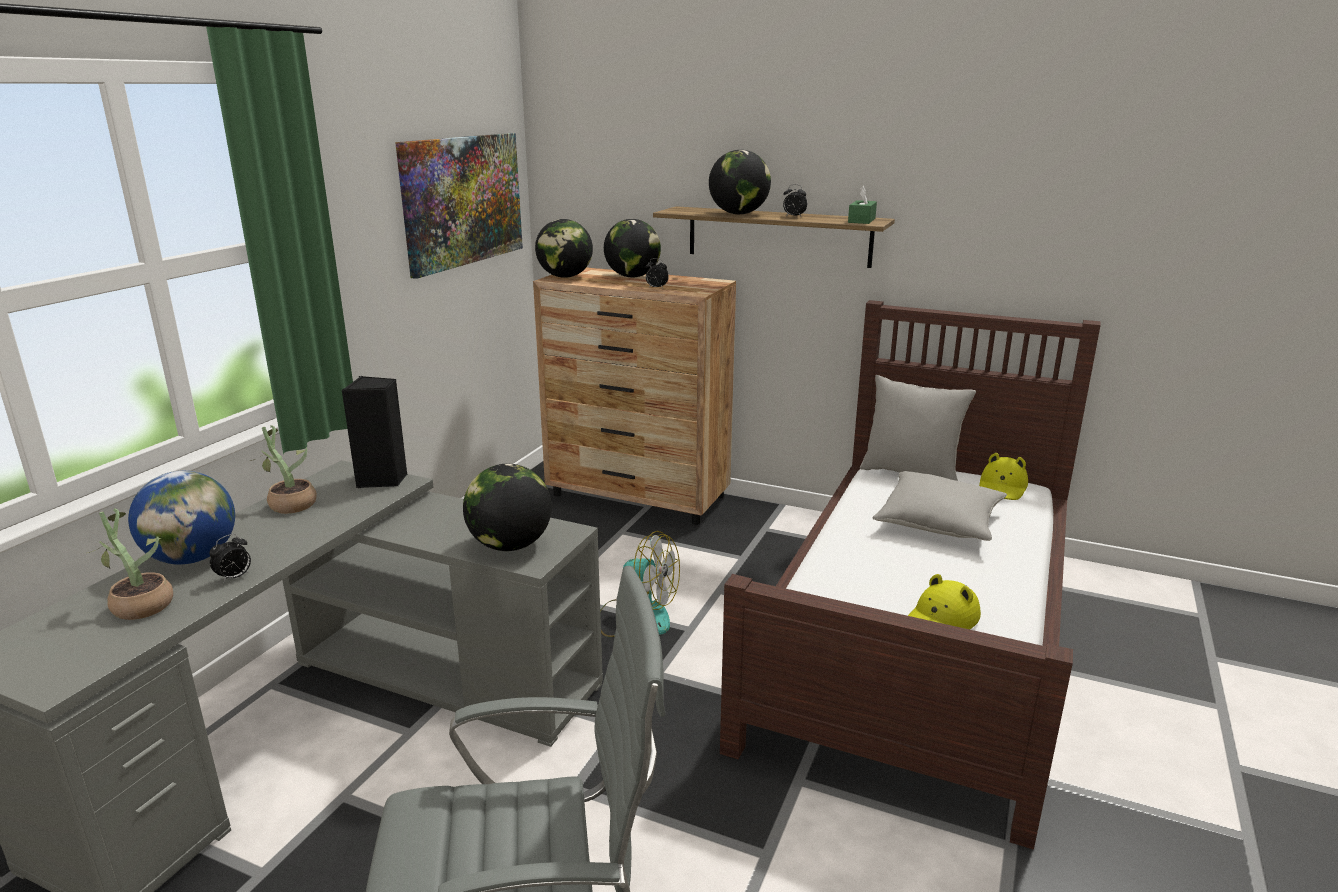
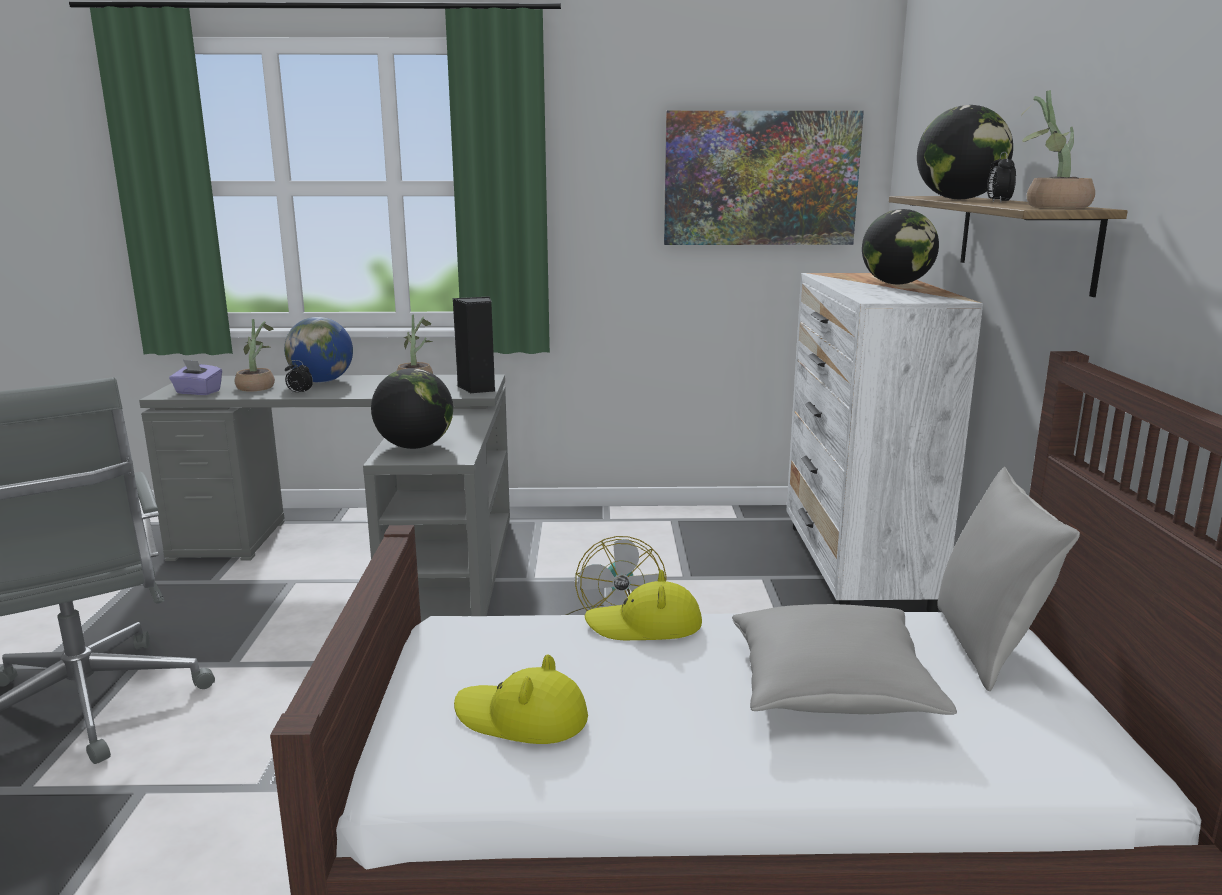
camera: 65 degrees right, 5 degrees down
(90, 654) = (198, 392): none -> purple tissue box
(565, 277) = (840, 275): globe -> none
(638, 496) = (856, 566): brown dresser -> white dresser
(656, 288) = (862, 291): alarm clock -> none
(861, 220) = (1049, 207): green tissue box -> potted plant
(1002, 488) = (1064, 738): yellow hat -> yellow hat (645, 625)

